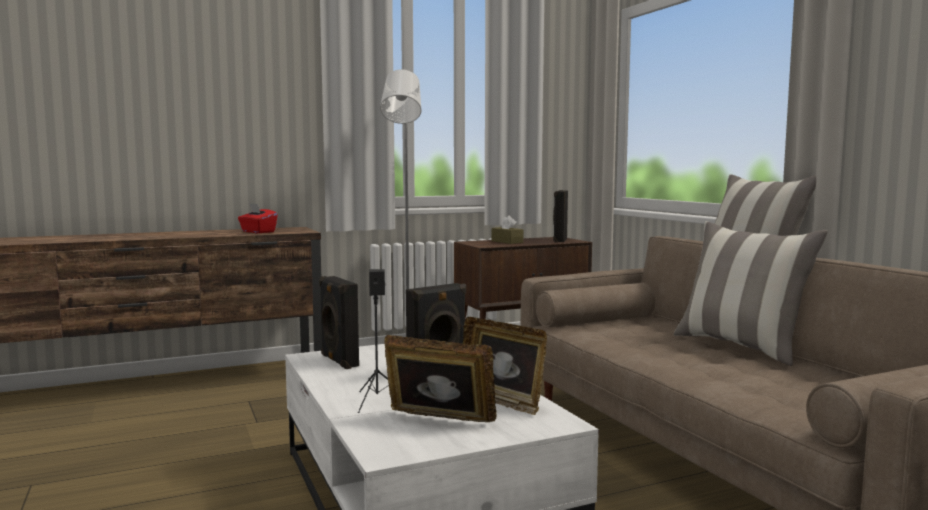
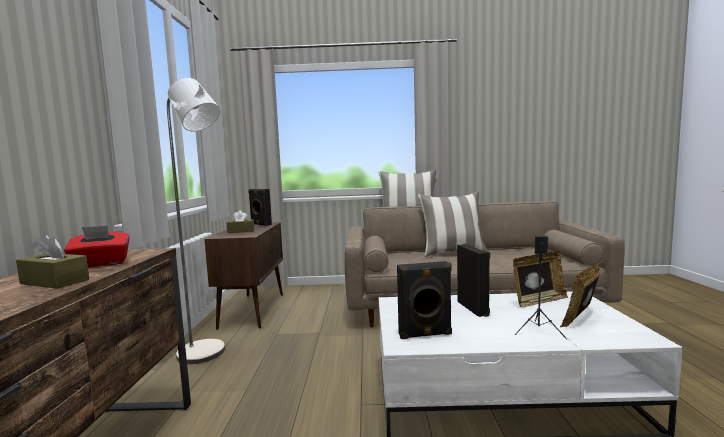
camera: 65 degrees left, 0 degrees up
(211, 234) = (55, 282): none -> brown tissue box

